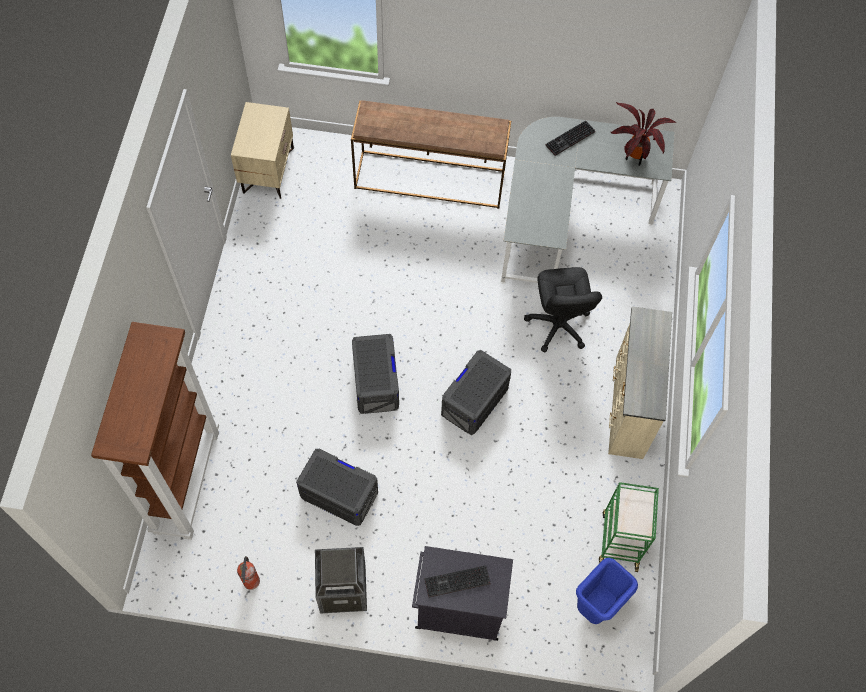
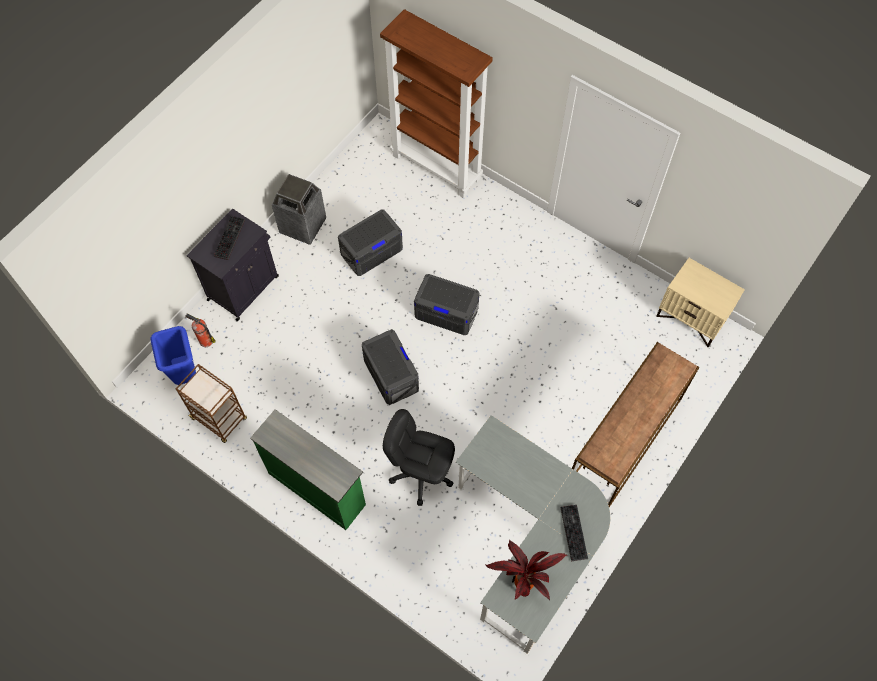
camera: 120 degrees right, 0 degrees up
(251, 582) = (342, 177): fire extinguisher -> fire extinguisher (205, 341)
(619, 539) = (220, 419): green cart -> brown cart
(627, 407) = (317, 487): beige dresser -> green dresser

